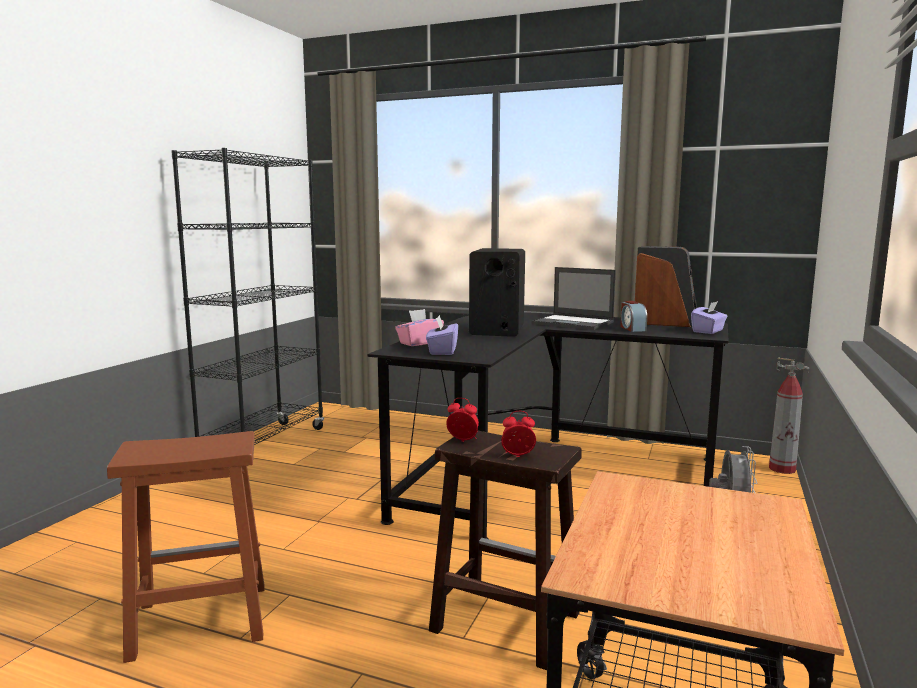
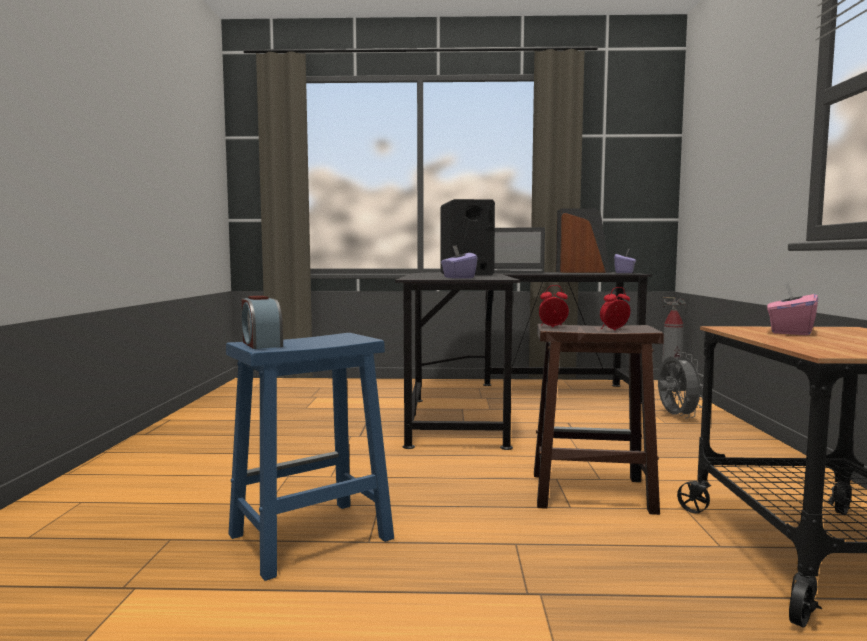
camera: 20 degrees left, 5 degrees down
(197, 622) = (308, 538): brown stool -> blue stool
(264, 445) = (216, 410): black bookcase -> none
(419, 343) = (423, 277): pink tissue box -> pink tissue box (790, 332)
(632, 328) = (567, 273): alarm clock -> alarm clock (261, 344)

